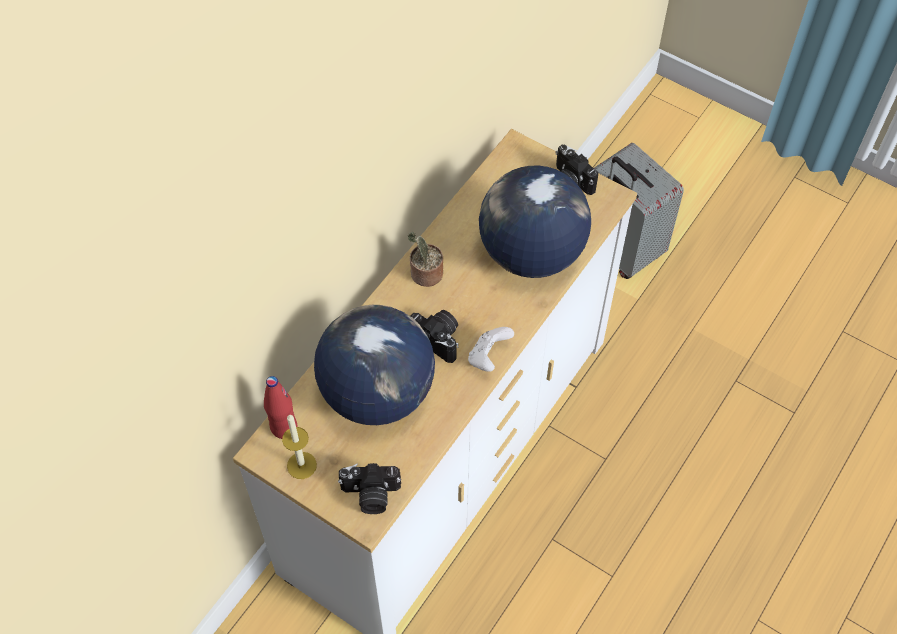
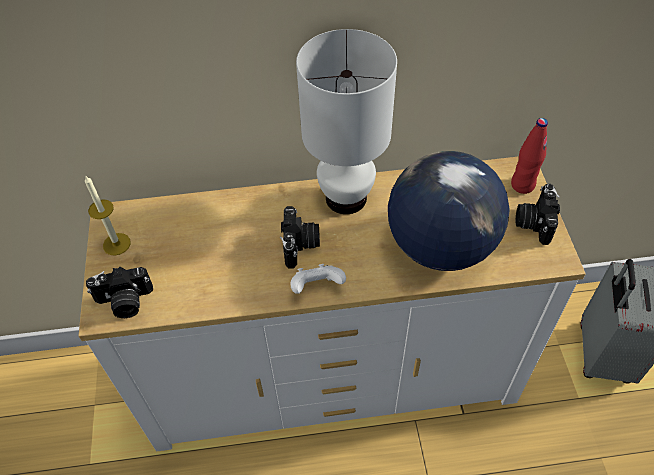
camera: 50 degrees right, 5 degrees down
(284, 427) = (139, 212): red bottle -> red bottle (522, 185)
(370, 495) = (125, 302): camera -> camera turned 60 degrees counterclockwise
(378, 392) = (218, 243): globe -> none
(425, 274) = (347, 197): potted plant -> white table lamp

